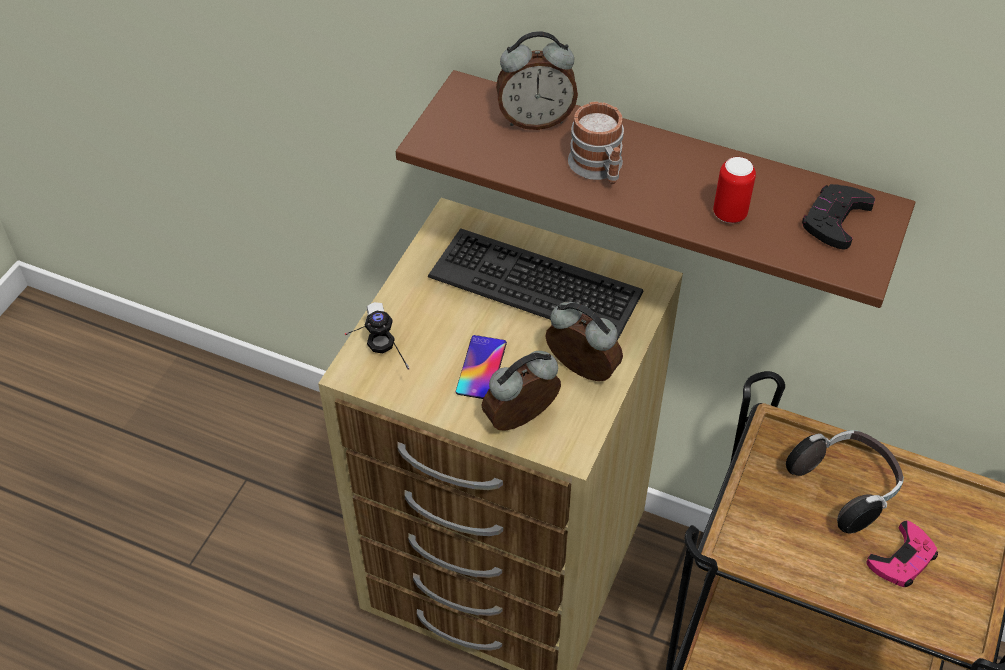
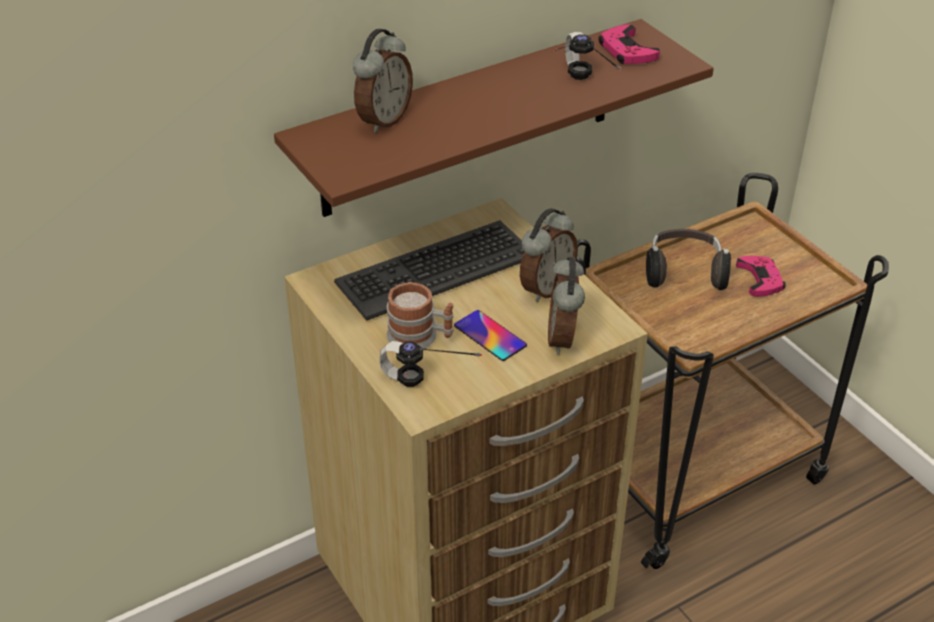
camera: 55 degrees left, 10 degrees down
(580, 372) = (545, 288): alarm clock -> alarm clock turned 150 degrees clockwise
(599, 168) = (470, 115): mug -> mug (420, 337)
(729, 214) = (577, 85): can -> headphones
(835, 219) = (627, 51): black game controller -> pink game controller

